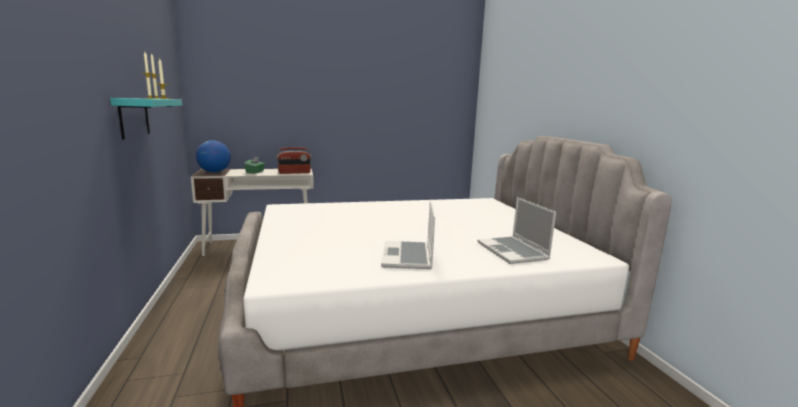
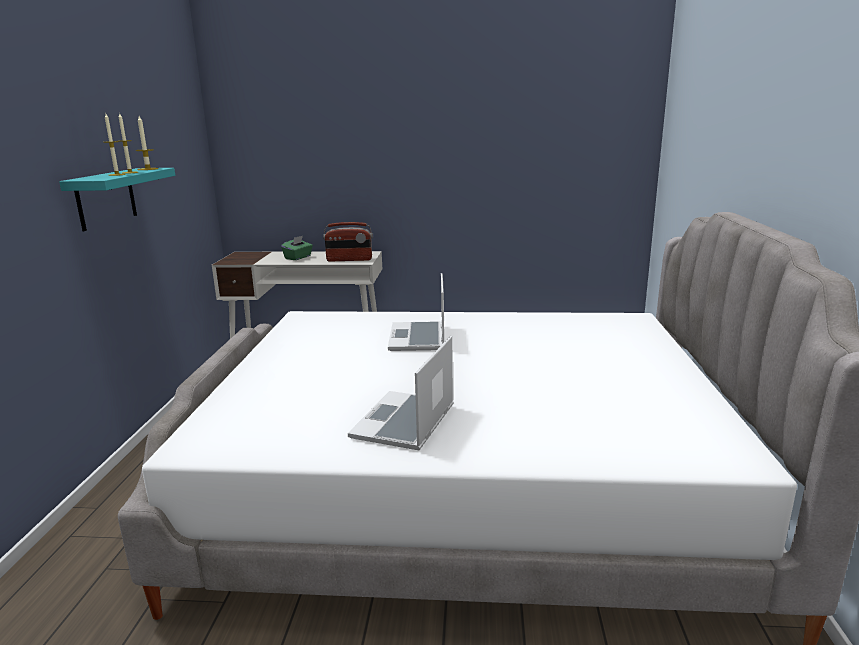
camera: 20 degrees right, 5 degrees up
(214, 172) = (246, 257): globe -> none
(513, 251) = (587, 430): laptop -> laptop (418, 338)

